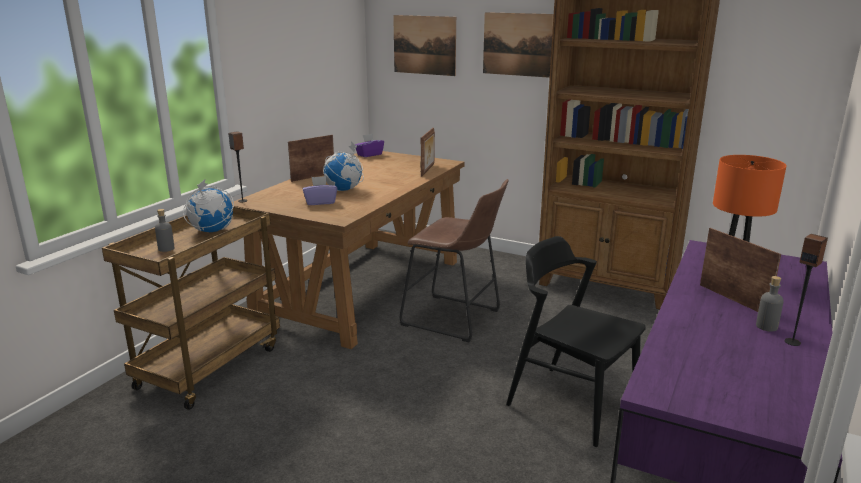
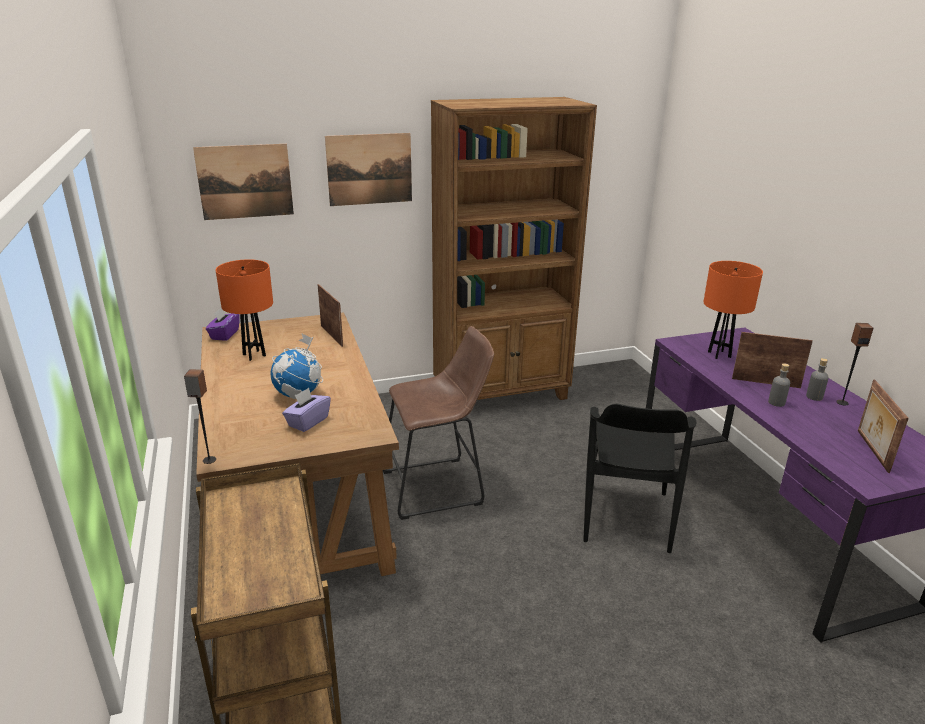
camera: 45 degrees left, 5 degrees up
(166, 249) = (255, 575): grey bottle -> grey bottle (776, 402)
(211, 231) = (256, 520): globe -> none
(312, 177) = (223, 390): picture frame -> picture frame (871, 450)
(363, 167) = (254, 355): none -> orange table lamp
(571, 404) = (625, 516): black chair -> black chair turned 75 degrees counterclockwise

